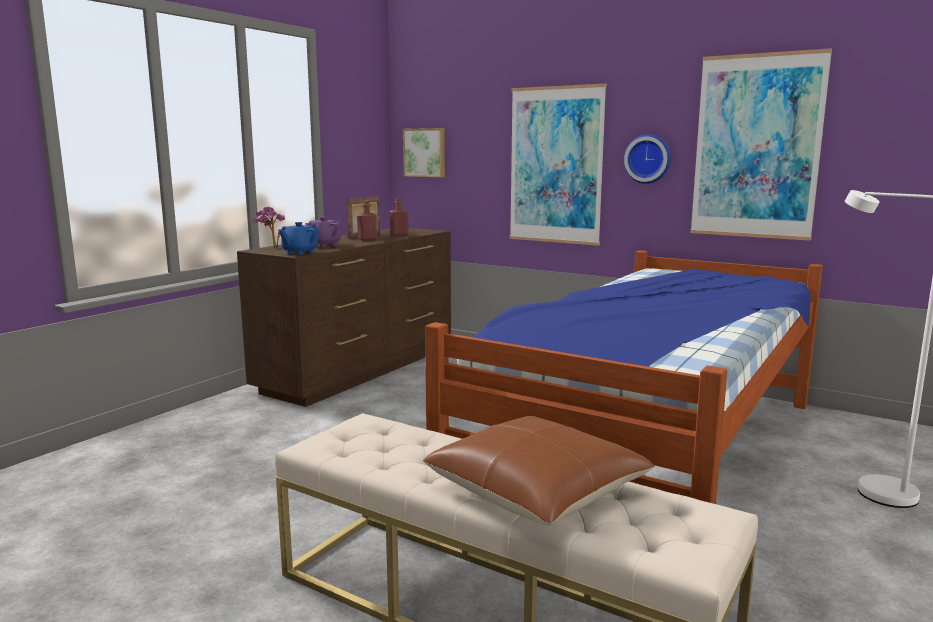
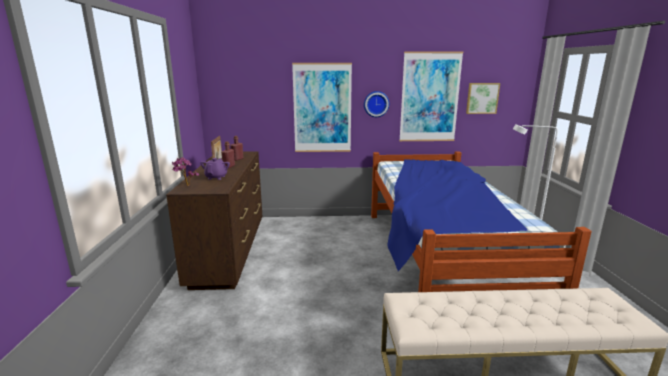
camera: 35 degrees left, 5 degrees up
(299, 253) = (219, 188): blue teapot -> none
(425, 152) = (228, 101): picture -> picture (482, 98)
(536, 490) = (541, 310): brown pillow -> none

